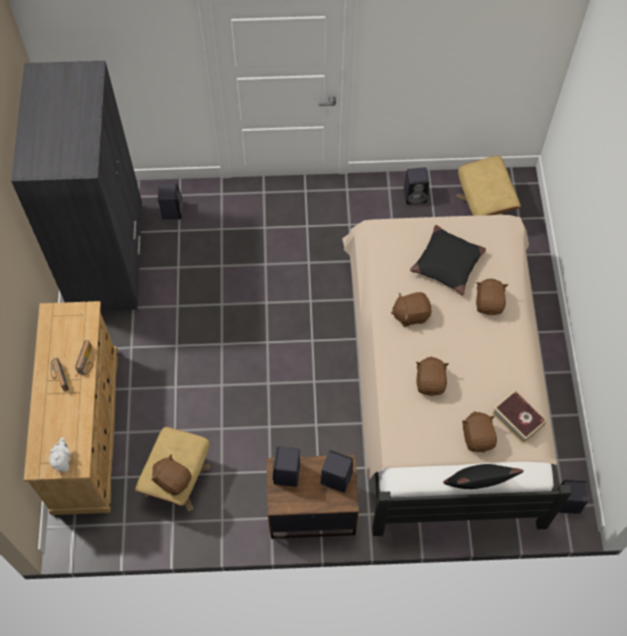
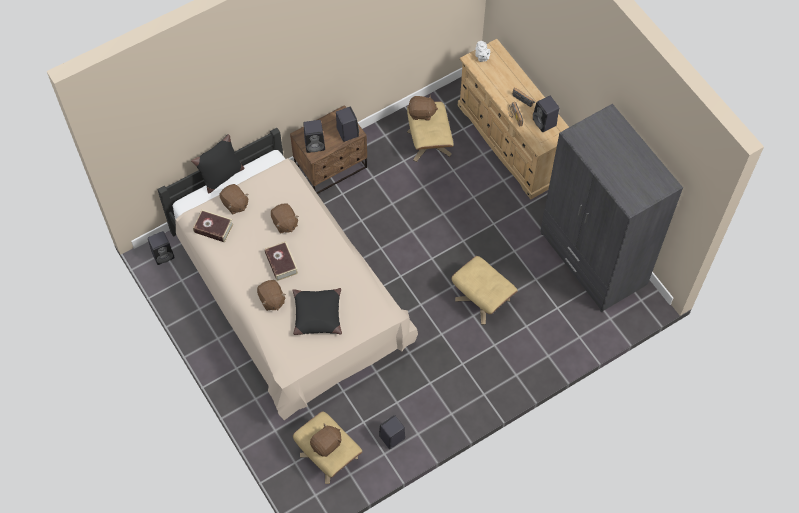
camera: 150 degrees right, 0 degrees up
(172, 210) = (575, 321): black speaker -> black speaker (545, 123)
(245, 274) = (482, 299): none -> beige ottoman
(411, 314) = (323, 263): brown plush toy -> brown plush toy (326, 444)
(458, 337) = (281, 263): none -> book

